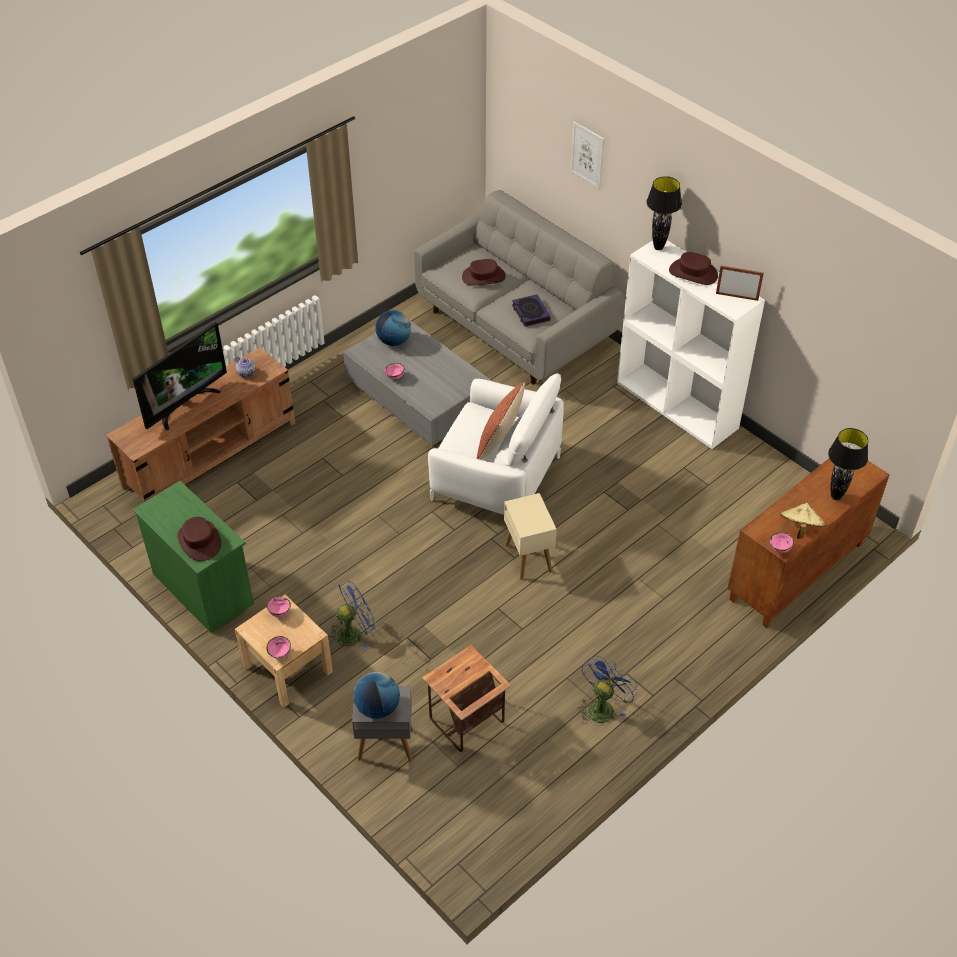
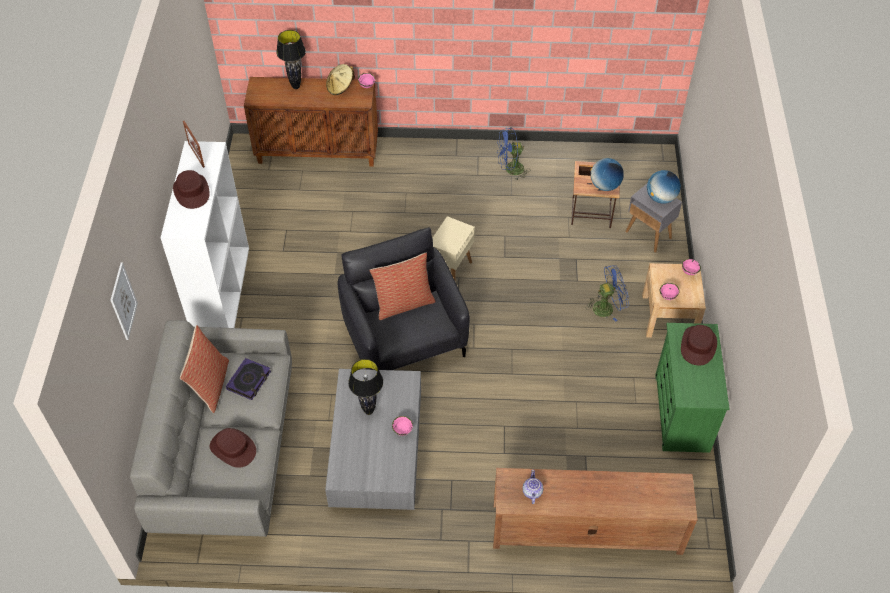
camera: 135 degrees left, 5 degrees up
(185, 405) = (609, 498): television -> none
(353, 633) = (607, 307): blue fan -> blue fan turned 150 degrees clockwise
(394, 341) = (363, 468): globe -> globe (605, 185)
(495, 478) = (405, 337): white armchair -> black armchair
(552, 295) = (210, 385): none -> pillow
(659, 247) = (178, 228): black table lamp -> black table lamp (368, 411)

